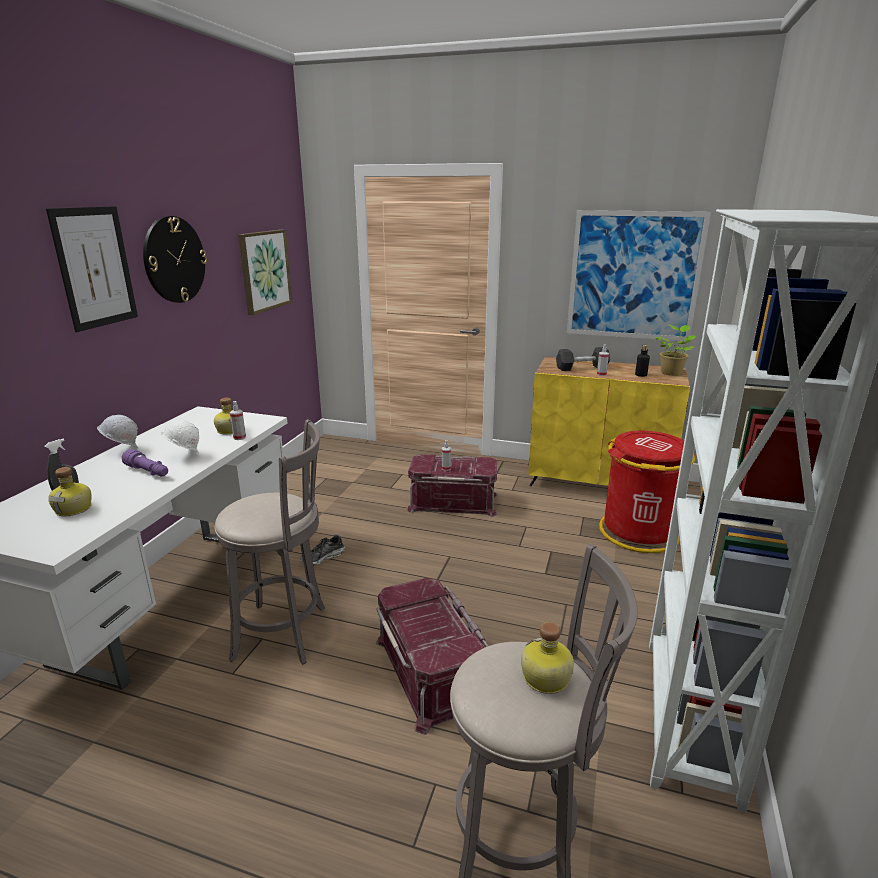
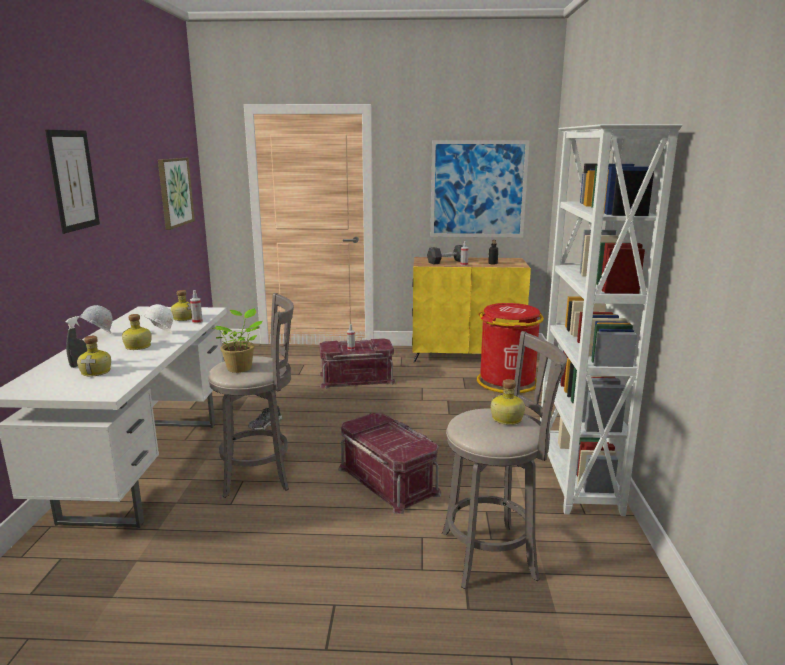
camera: 15 degrees left, 5 degrees down
(148, 472) = (138, 347): purple flashlight -> bottle
(174, 260) = (120, 178): wall clock -> none
(671, 372) = (513, 261): potted plant -> potted plant (240, 368)

